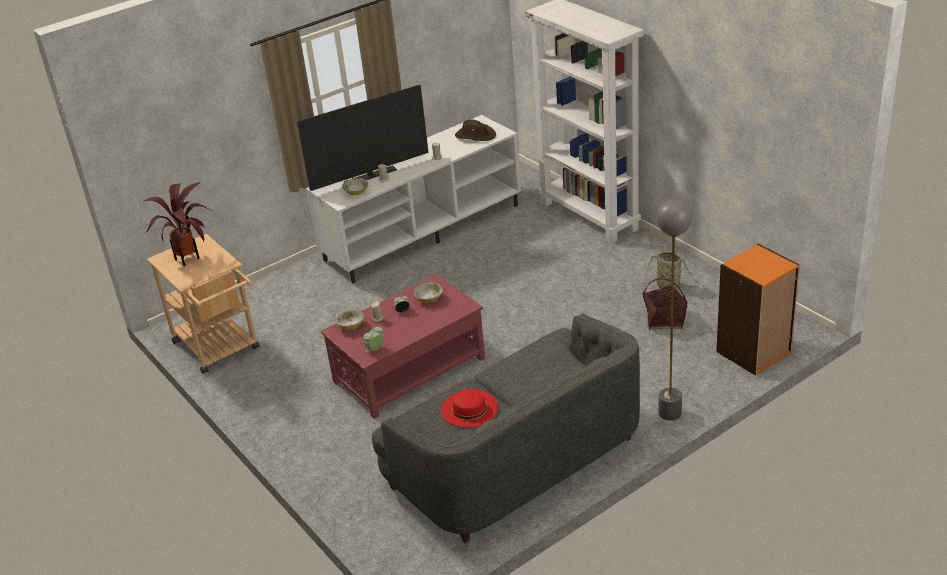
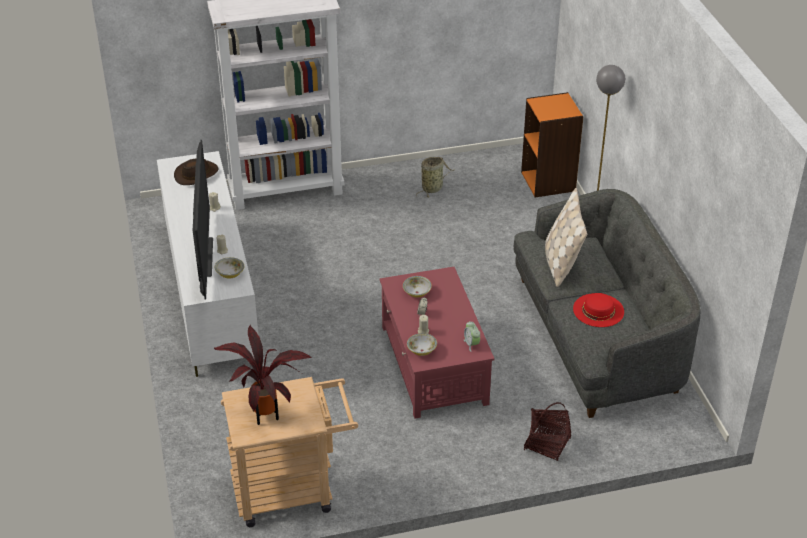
camera: 70 degrees left, 5 degrees up
(532, 365) = (561, 263): none -> beige pillow
(664, 320) = (475, 206): basket -> basket (547, 444)

